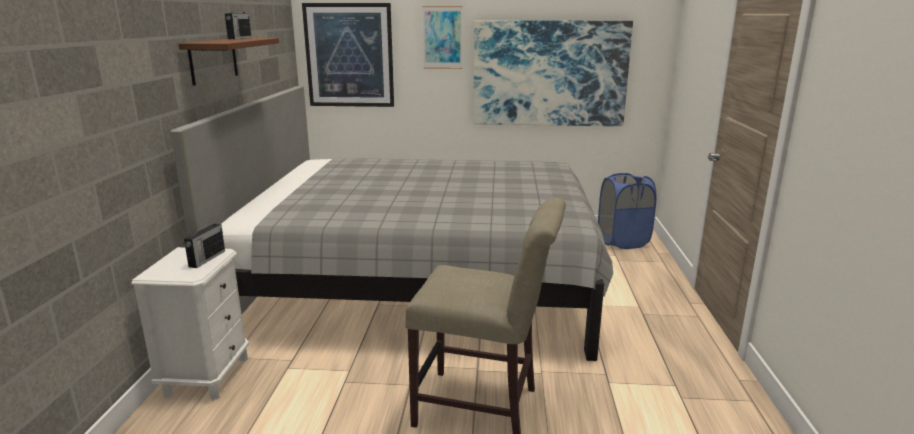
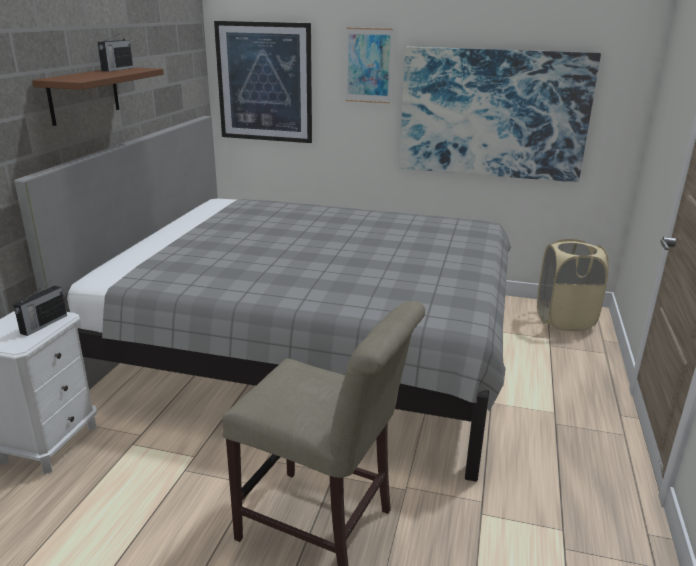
camera: 10 degrees right, 5 degrees up
(623, 241) = (564, 320): blue laundry basket -> beige laundry basket

